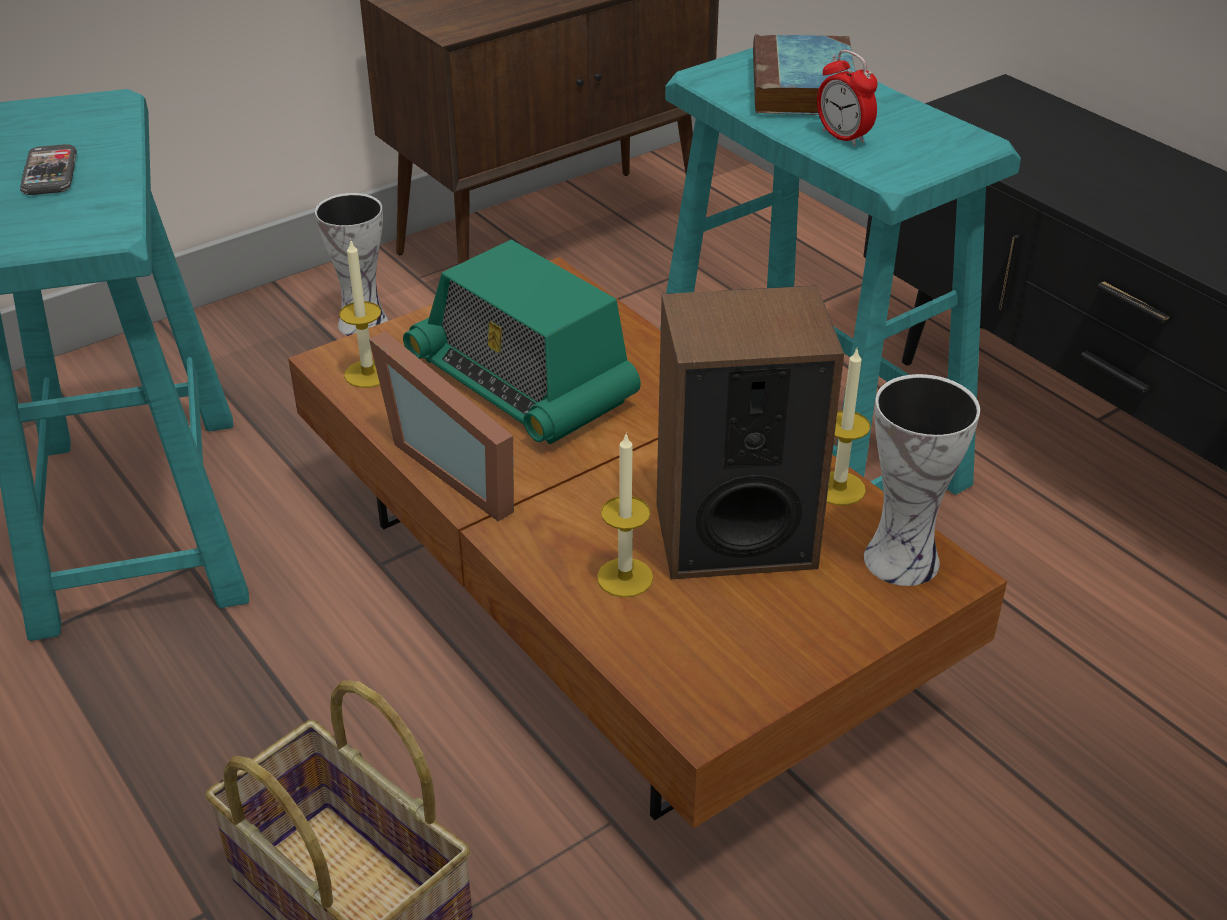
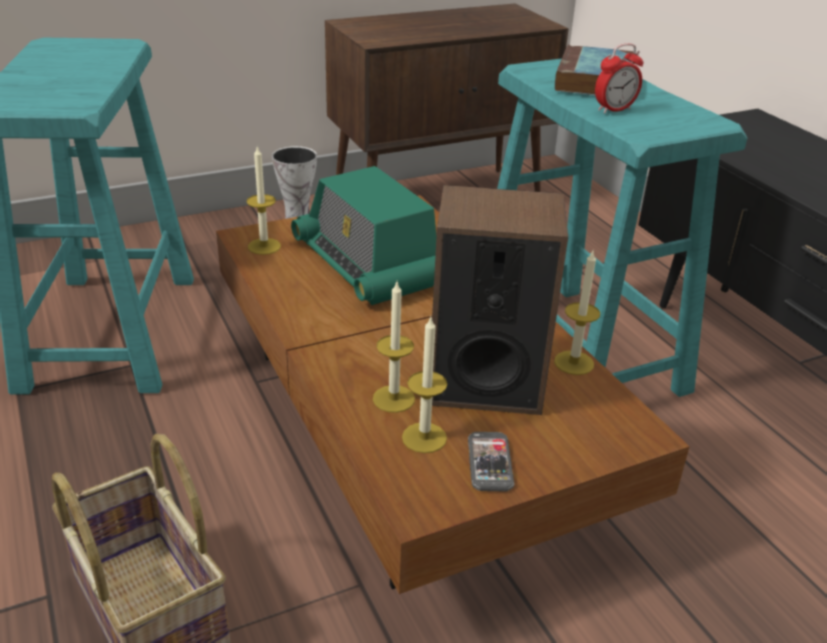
camera: 10 degrees right, 5 degrees down
(50, 173) = (62, 74): phone -> phone (490, 463)
(460, 465) = (304, 309): picture frame -> none
(681, 625) = (424, 437): none -> candle
(843, 137) = (614, 110): alarm clock -> alarm clock turned 90 degrees counterclockwise
(901, 557) = (609, 416): vase -> none

